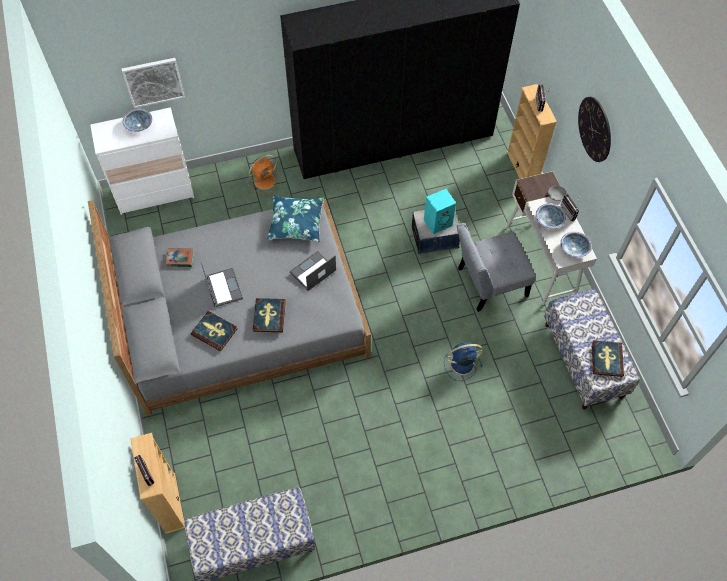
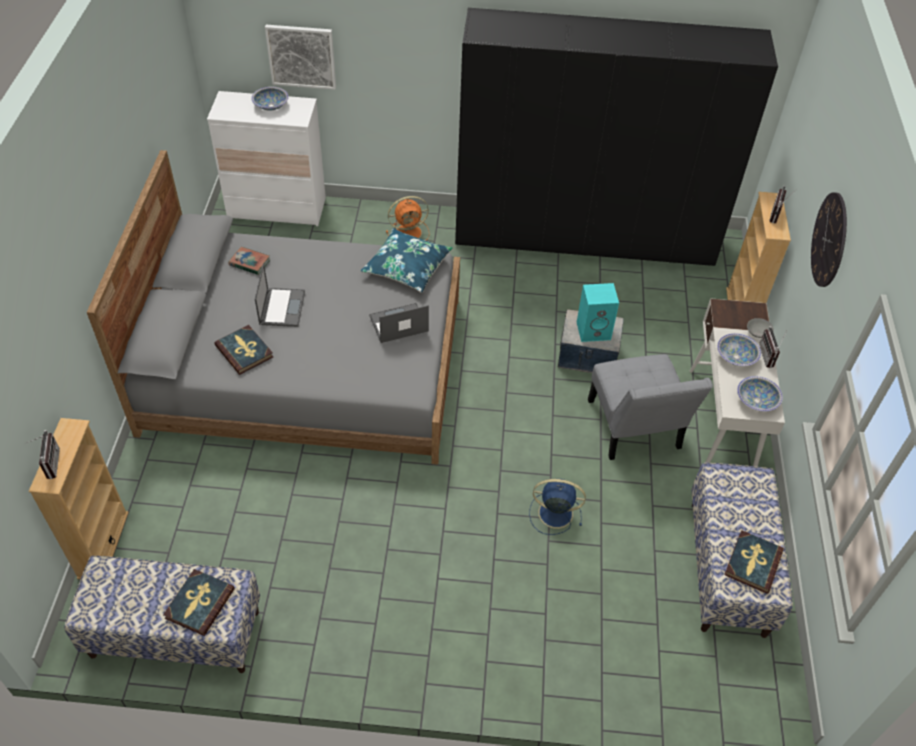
camera: 20 degrees right, 10 degrees down
(269, 316) = (318, 355): book -> book (199, 603)
(488, 283) = (635, 429): grey chair -> grey chair turned 105 degrees counterclockwise

